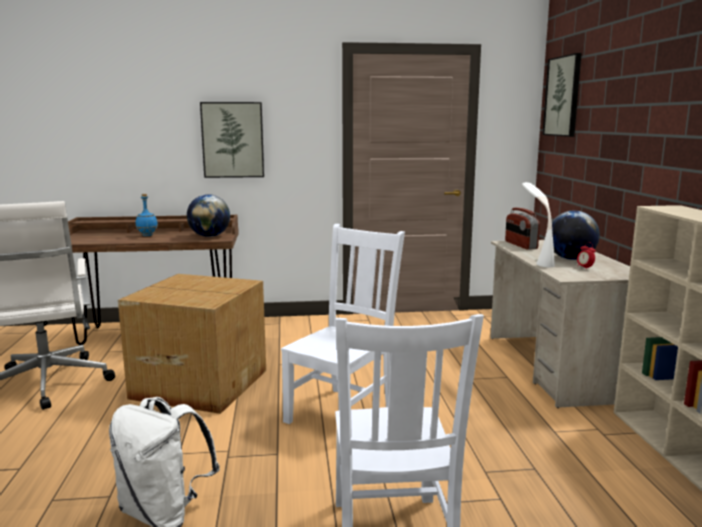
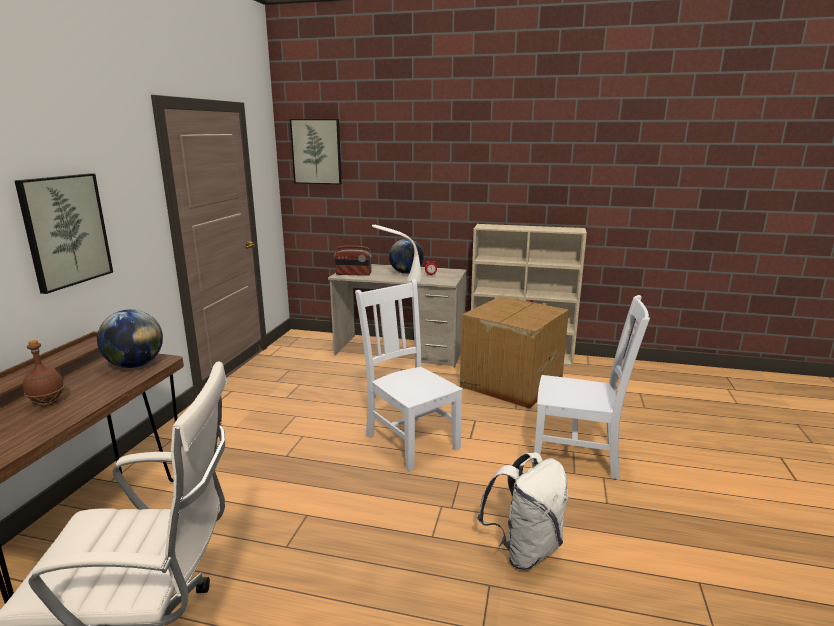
camera: 70 degrees left, 5 degrees up
(147, 235) = (48, 403): blue bottle -> brown bottle
(199, 383) = (286, 512): cardboard box -> cardboard box (509, 383)

